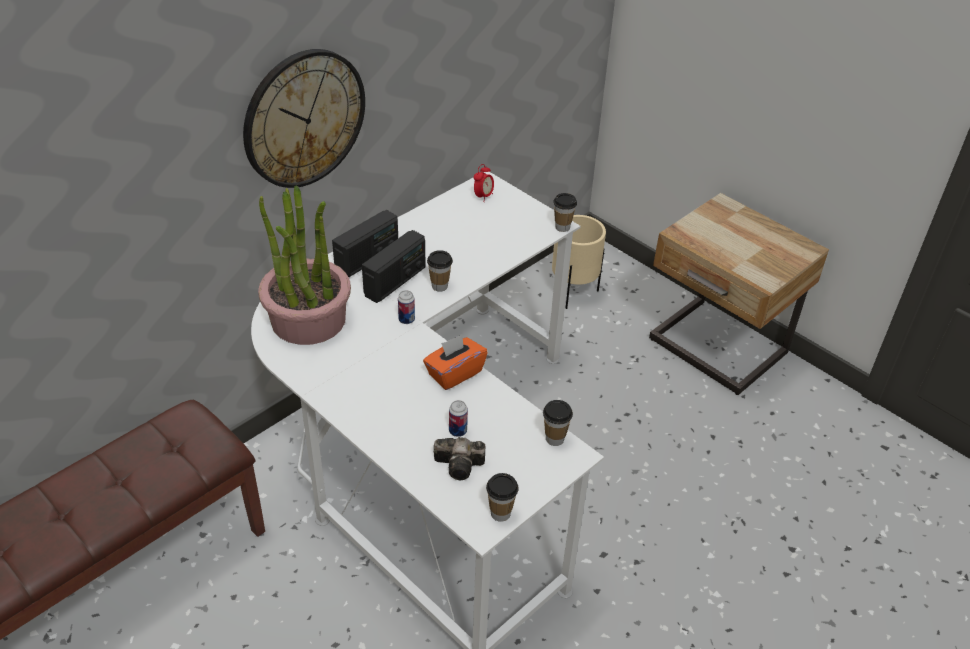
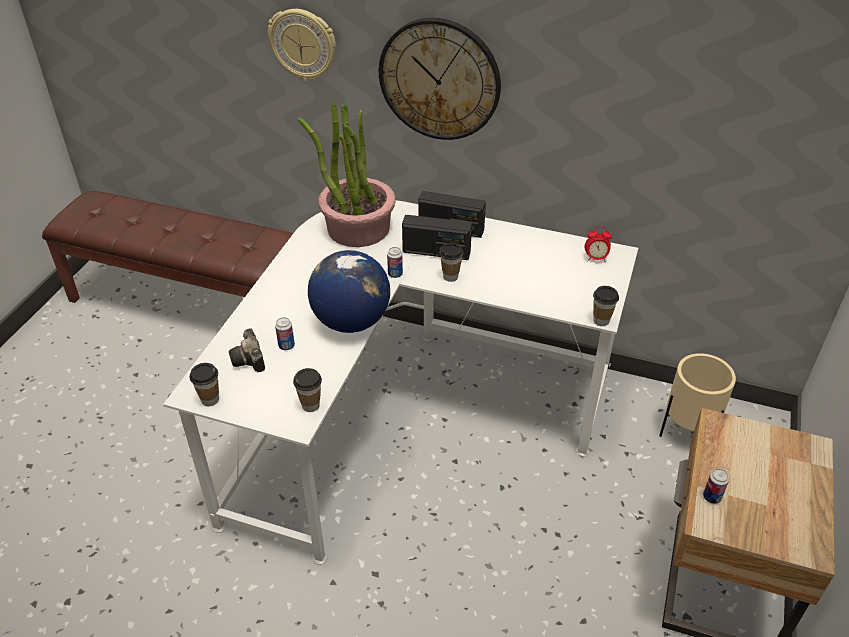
camera: 65 degrees right, 0 degrees up
(151, 167) = (303, 44): none -> wall clock
(454, 373) = (351, 321): orange tissue box -> globe
(744, 268) = (711, 497): none -> can

